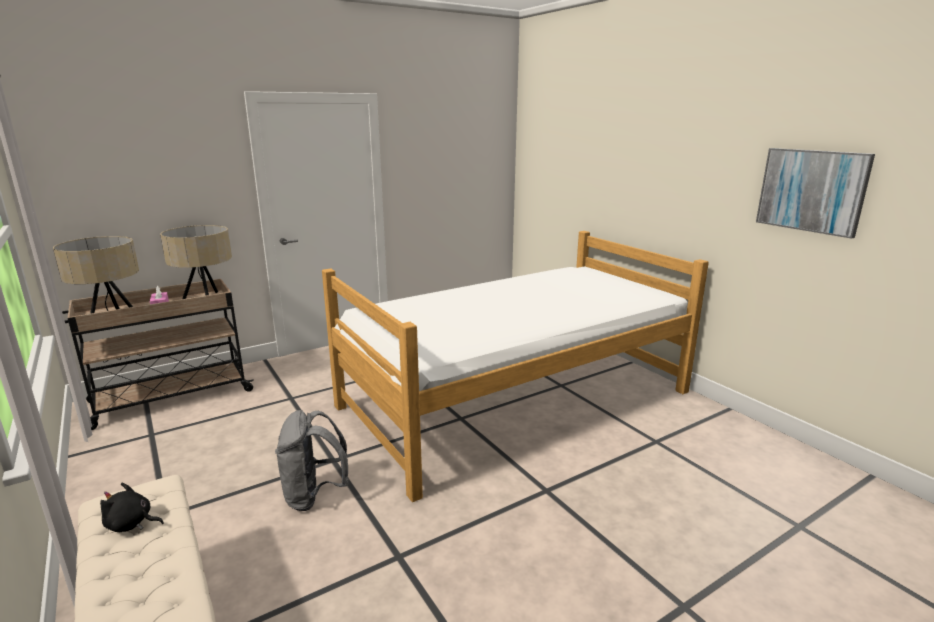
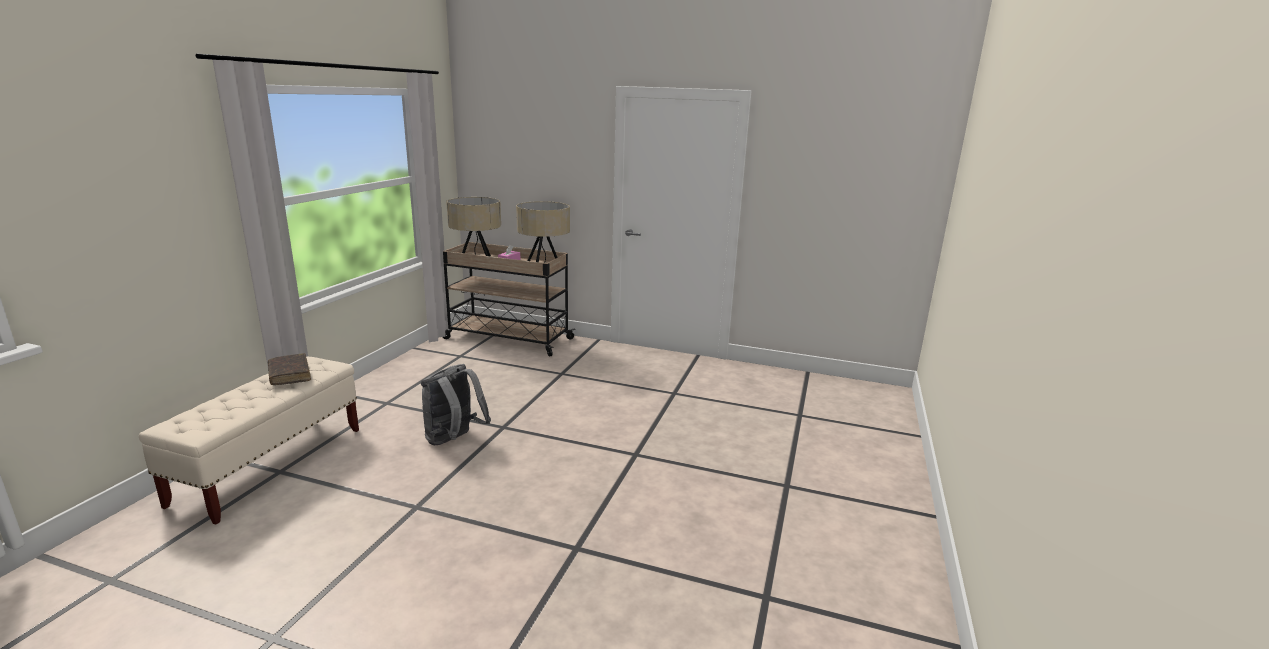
camera: 50 degrees right, 0 degrees up
(131, 524) = (289, 375): black plush toy -> brown book
(516, 399) = (713, 470): bed -> none
(811, 190) = (1084, 300): picture -> none

